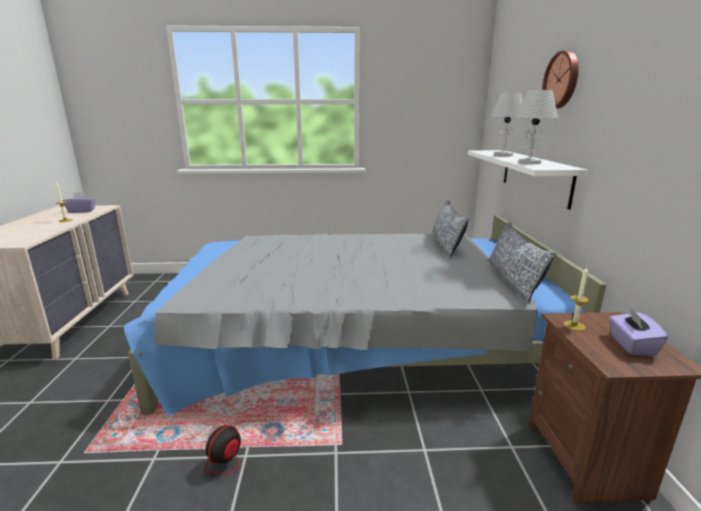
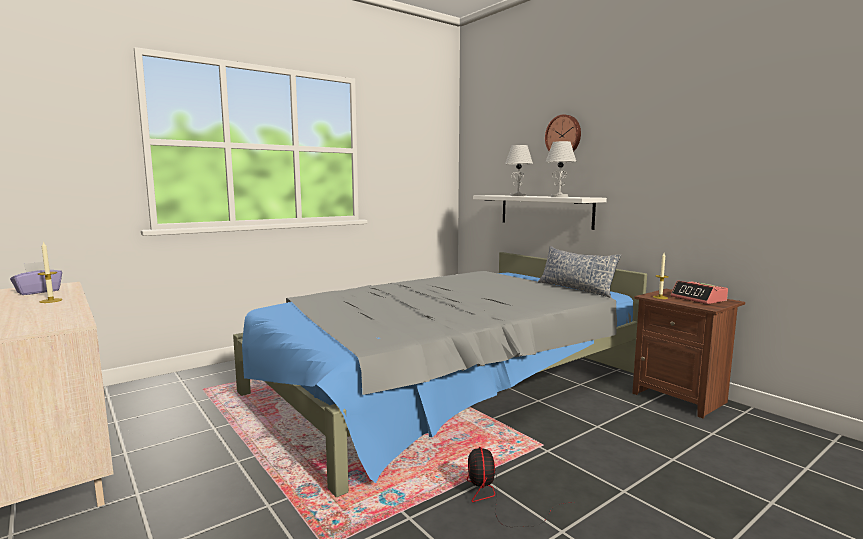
camera: 35 degrees left, 10 degrees down
(446, 244) = (487, 277): pillow -> none
(631, 345) = (698, 299): purple tissue box -> alarm clock

